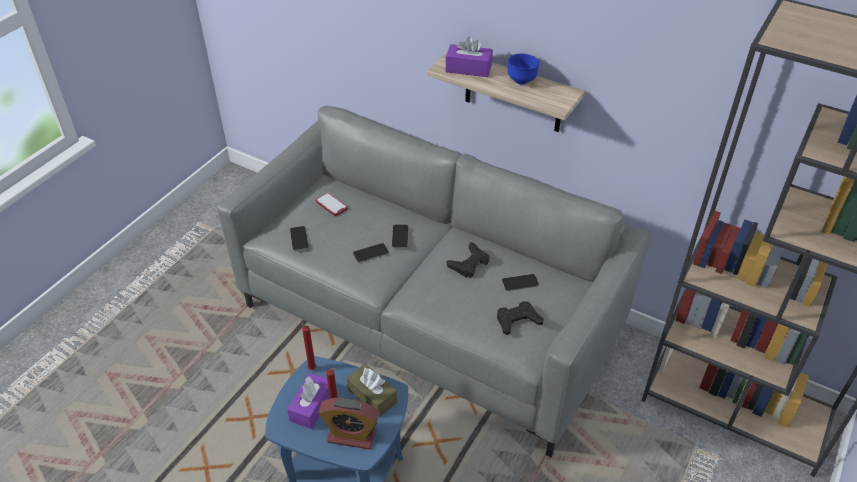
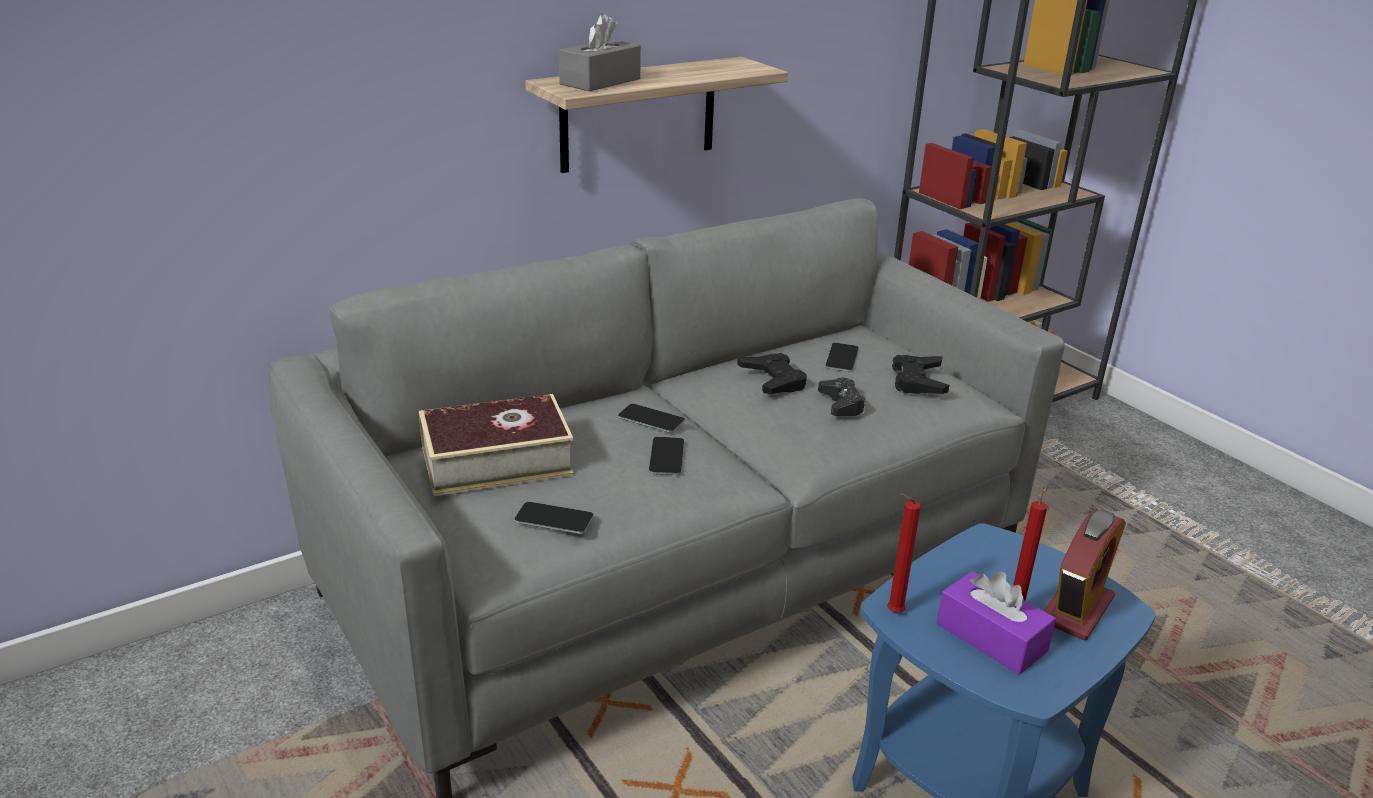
camera: 65 degrees left, 15 degrees down
(331, 205) = (496, 460): phone -> book
(372, 396) = (992, 563): brown tissue box -> none
(463, 296) = (841, 404): none -> black game controller
(468, 68) = (600, 81): purple tissue box -> grey tissue box
(521, 81) = (677, 70): blue bowl -> none

